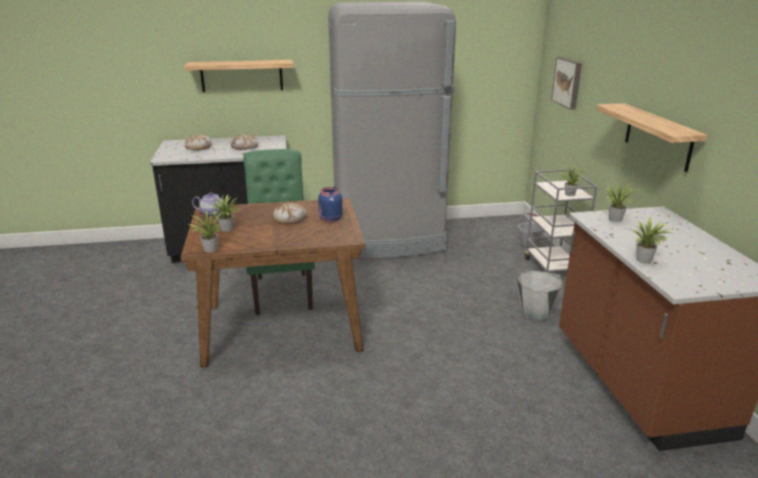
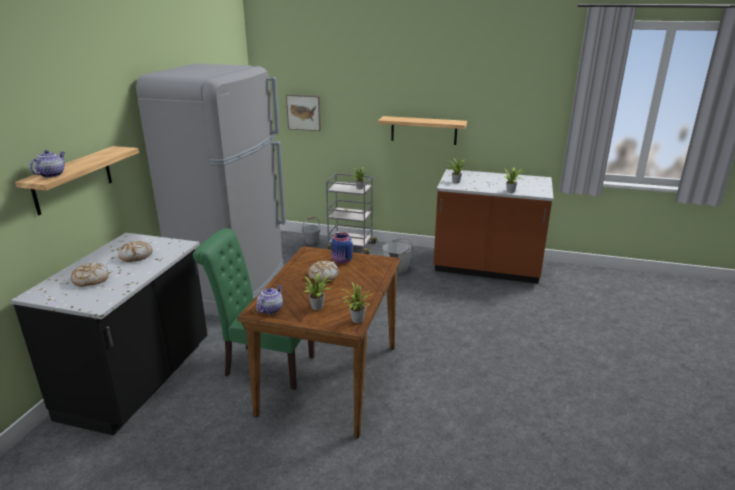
camera: 65 degrees left, 0 degrees up
(206, 63) = (52, 175): none -> teapot

